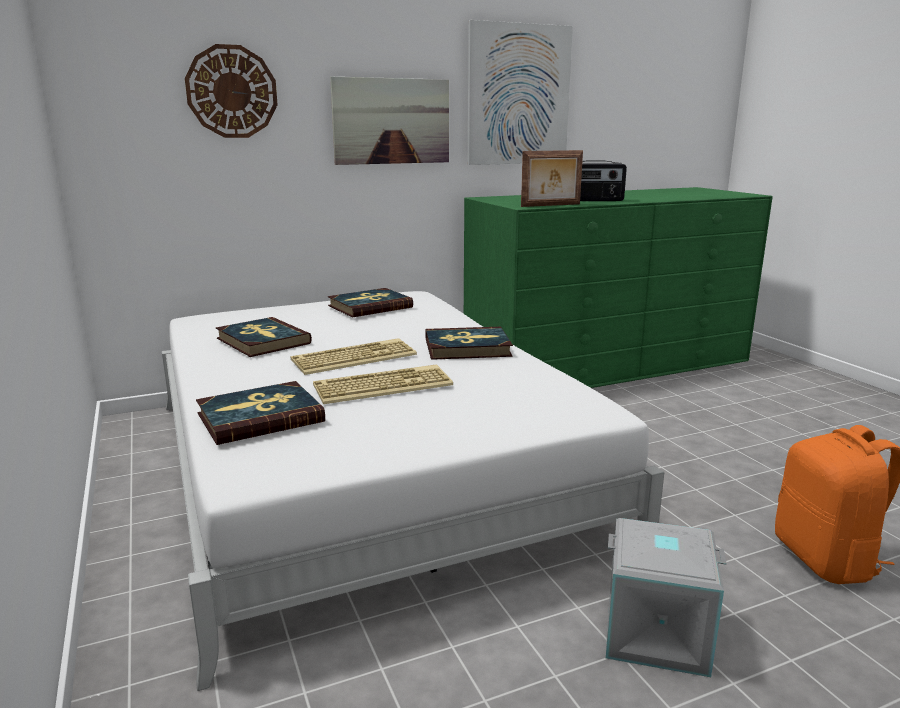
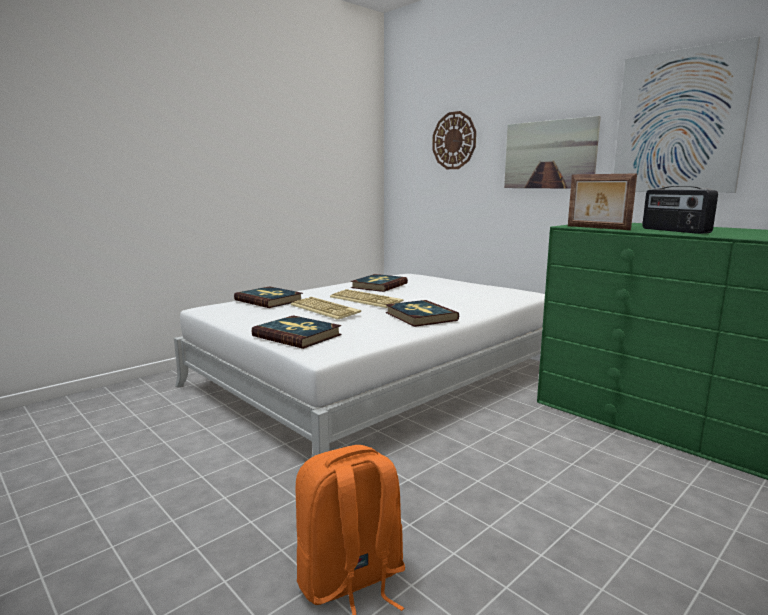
camera: 70 degrees right, 5 degrees down
(370, 306) = (472, 289): book -> book (297, 335)
(655, 634) = (221, 488): grey storage box -> none

